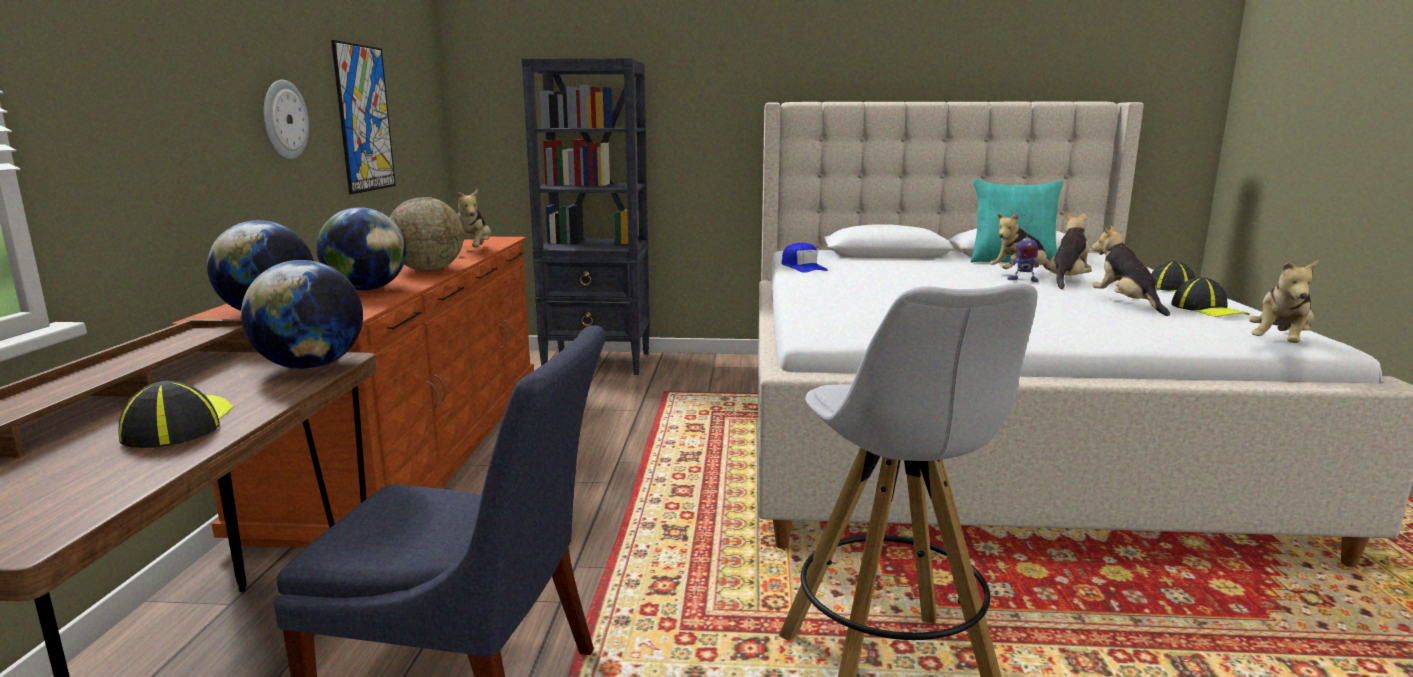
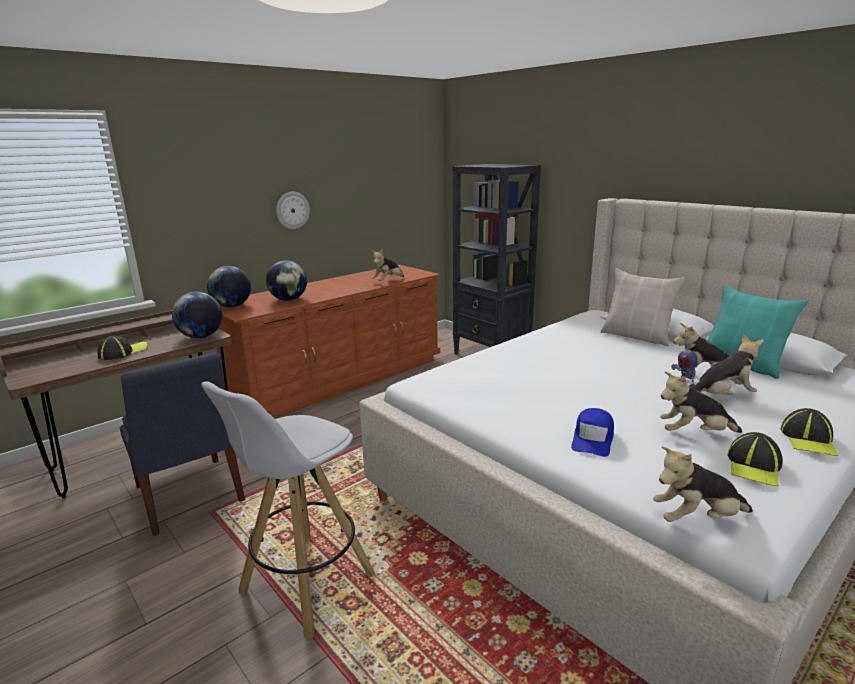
camera: 45 degrees right, 5 degrees up
(364, 118) = (360, 203): picture -> none
(429, 270) = (338, 292): globe -> none
(803, 267) = (557, 329): blue cap -> blue cap (593, 439)
(886, 260) = (637, 336): none -> beige pillow
(1126, 304) = (694, 433): plush toy -> plush toy turned 120 degrees counterclockwise

